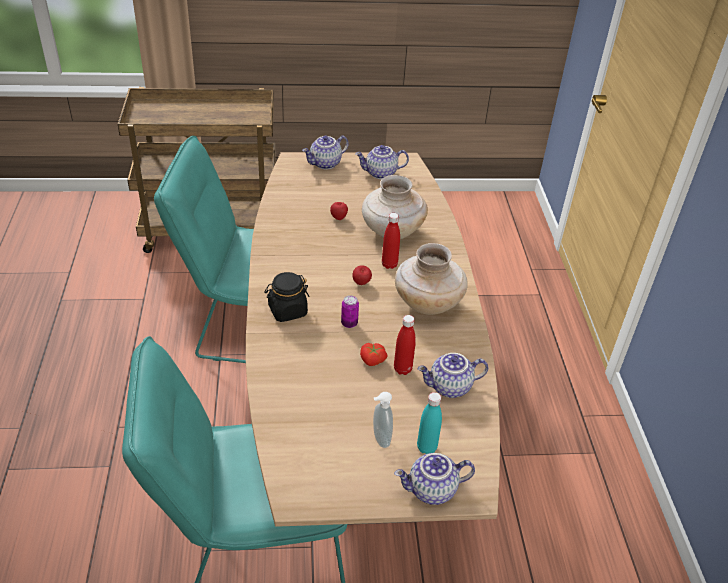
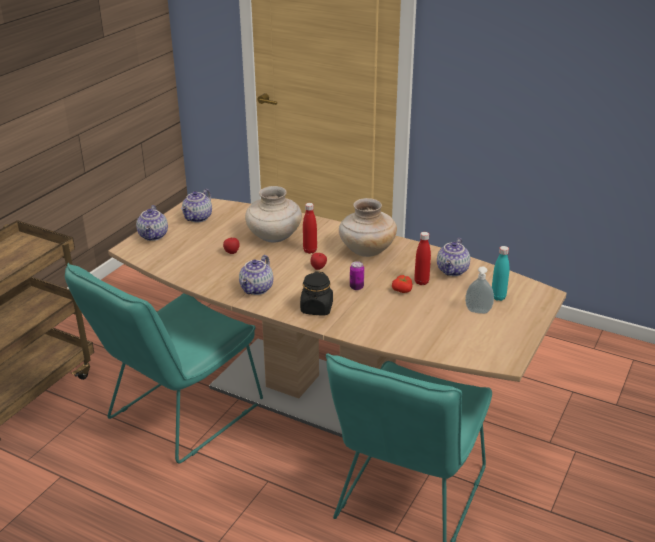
camera: 55 degrees left, 10 degrees down
(431, 491) = (534, 308): teapot -> teapot (257, 289)

